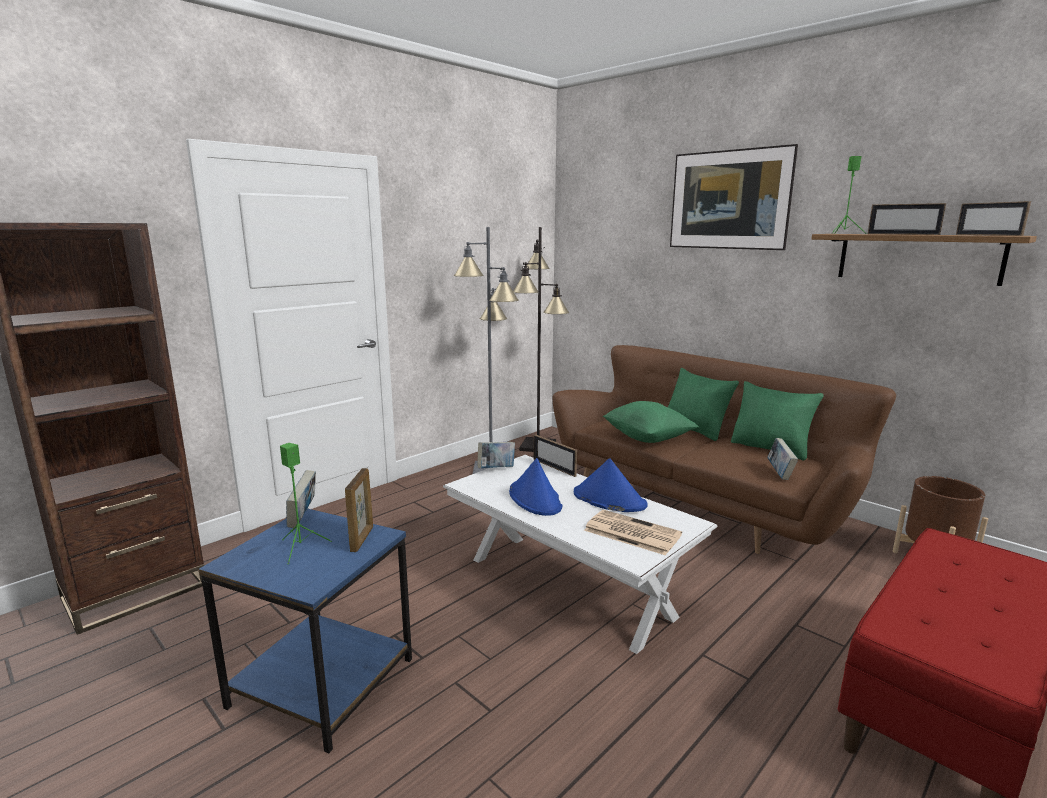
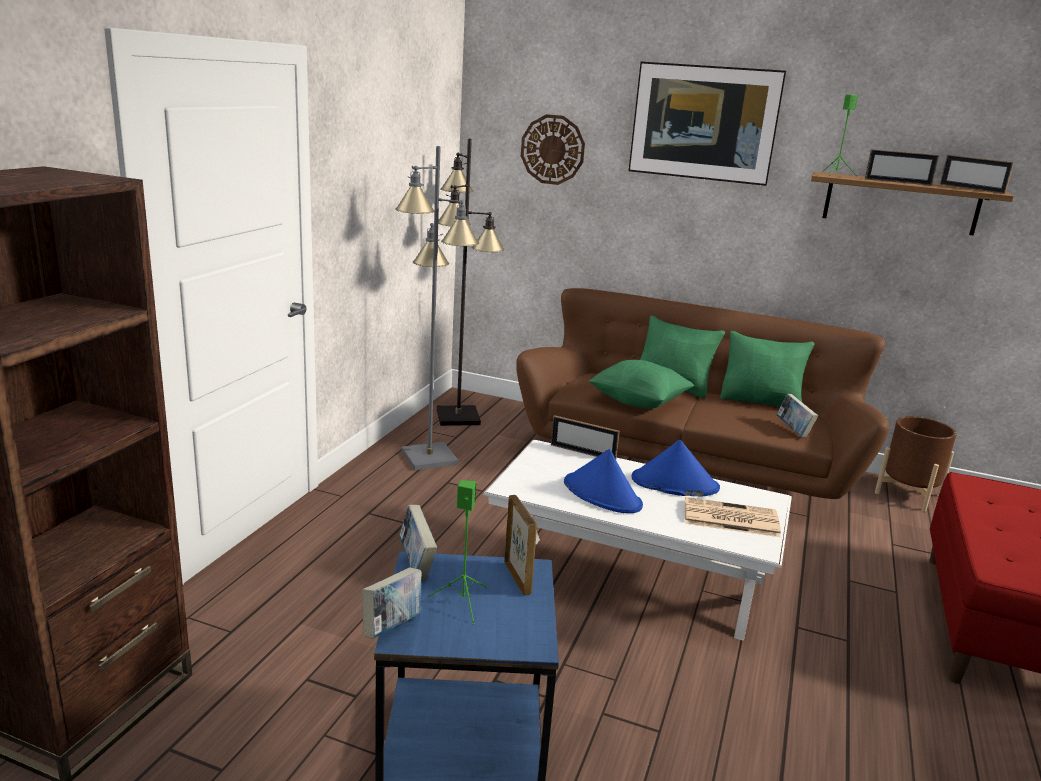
camera: 25 degrees left, 5 degrees up
(496, 469) = (523, 463): book -> book (392, 626)
(615, 234) = (552, 149): none -> wall clock

